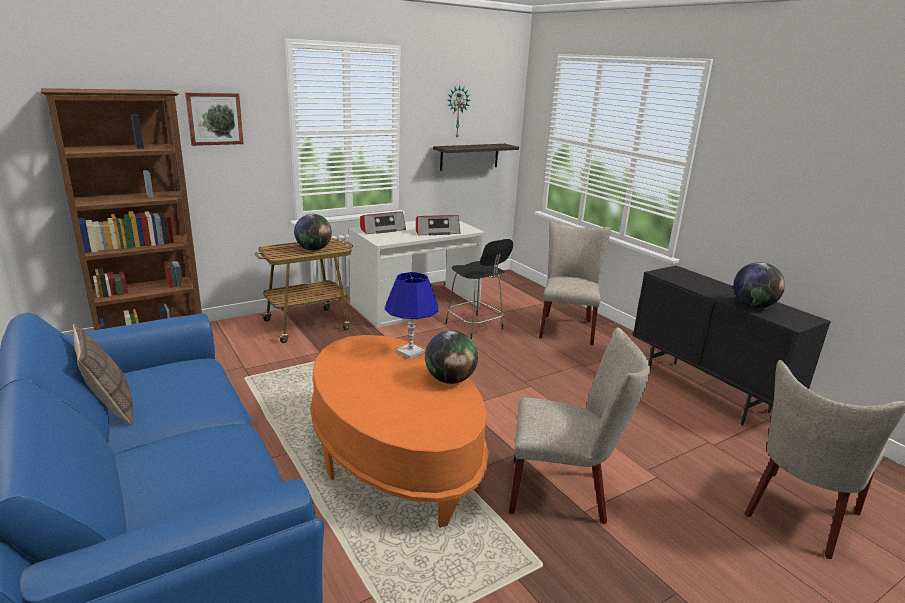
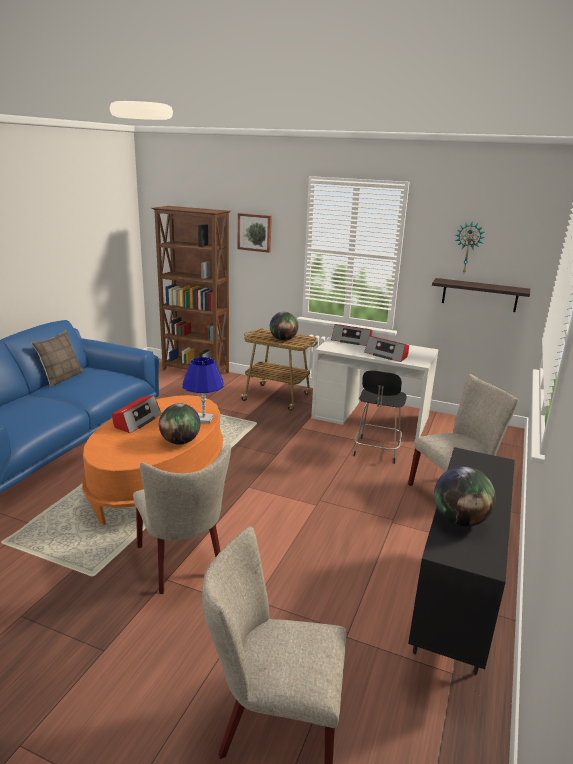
camera: 55 degrees right, 0 degrees up
(362, 389) = (137, 421): none -> radio

